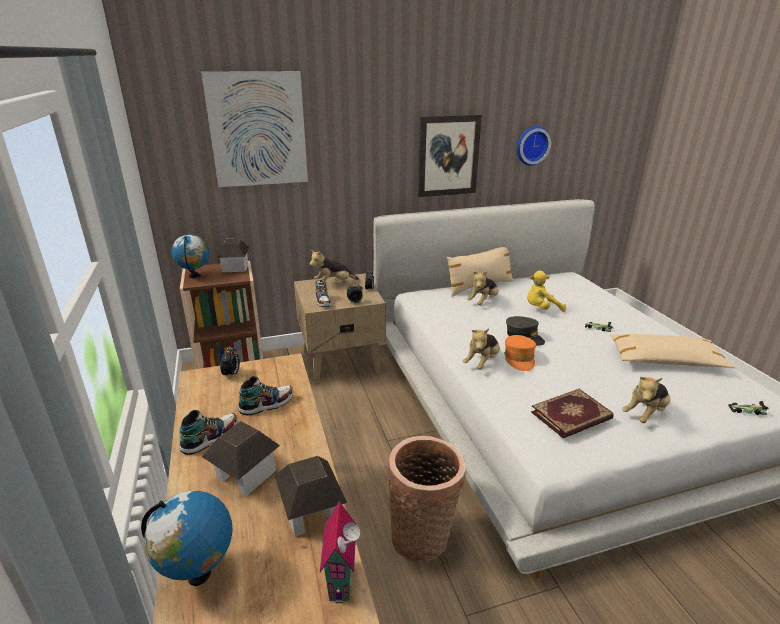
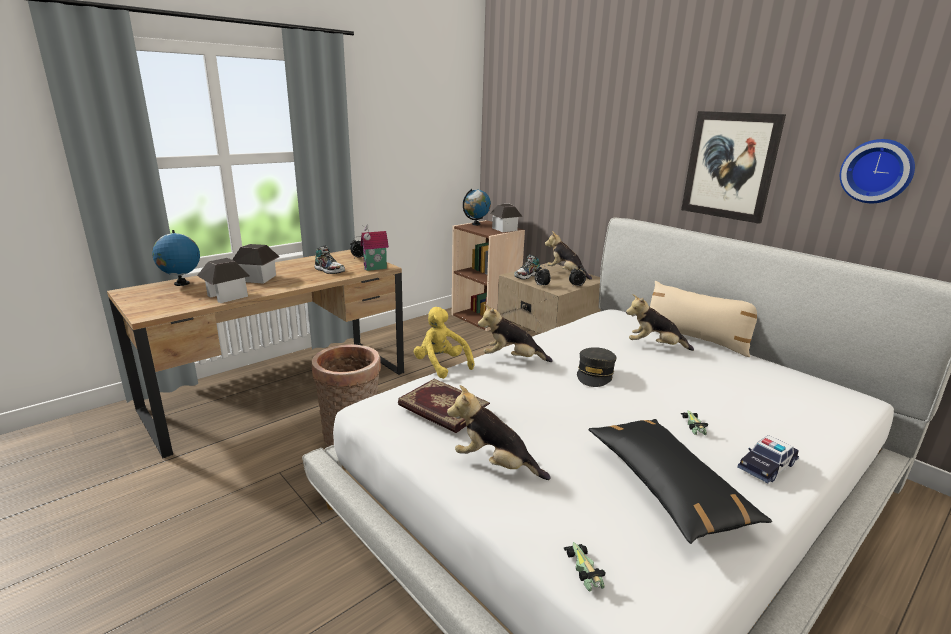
camera: 65 degrees right, 5 degrees down
(210, 438) = (289, 266): shoe -> none
(258, 130) = (551, 113): picture -> none
(344, 580) = (174, 310): toy house -> toy house (375, 269)
(519, 358) = (540, 376): orange cap -> none
(541, 309) = (692, 381): yellow plush toy -> yellow plush toy (441, 365)
(641, 325) = (767, 466): none -> toy car
(665, 360) = (666, 487): beige pillow -> black pillow

